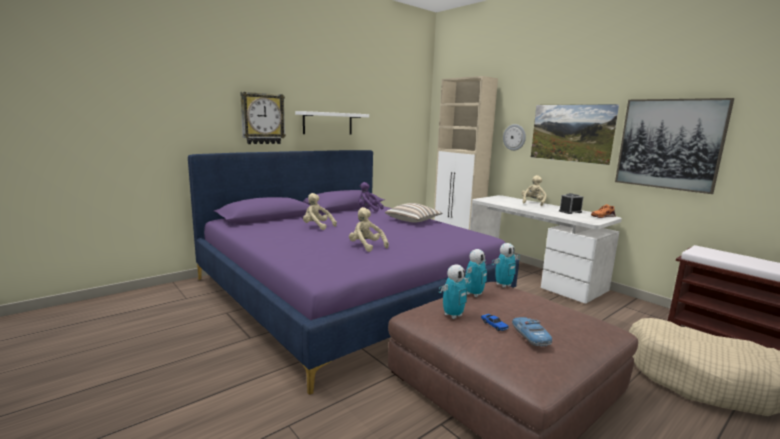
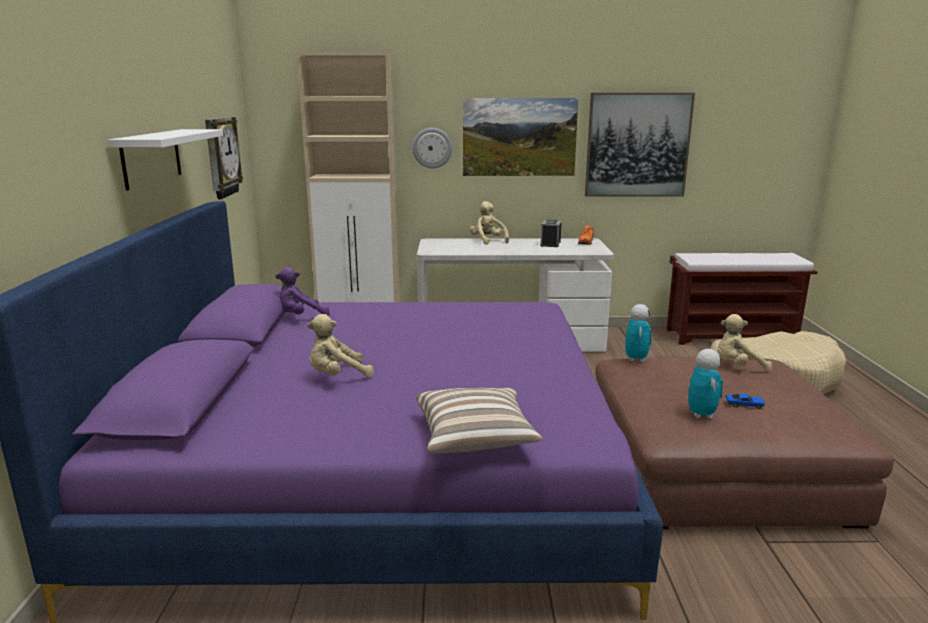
camera: 50 degrees left, 5 degrees up
(262, 119) = (65, 169): wall clock -> wall clock (221, 157)
(366, 246) = (494, 375): beige plush toy -> beige plush toy (737, 367)
(413, 221) = (414, 313): pillow -> pillow (475, 438)
(474, 294) = (651, 382): toy robot -> none
(530, 336) = (779, 398): toy car -> none

